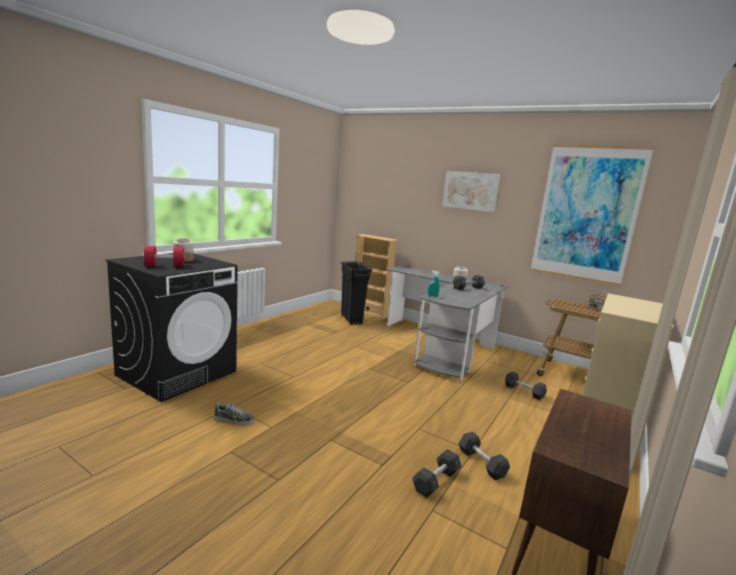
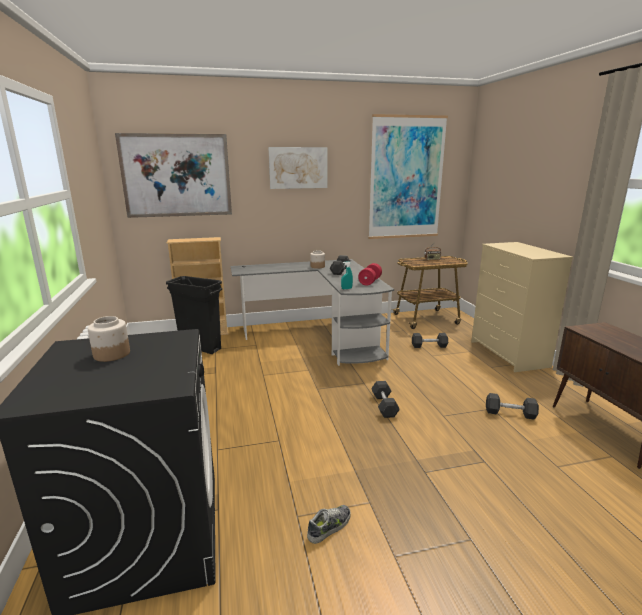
camera: 45 degrees left, 5 degrees up
(165, 266) = (134, 376): red dumbbell -> red dumbbell (370, 282)
(379, 188) = (176, 175): none -> picture
(436, 481) = (522, 446): grey dumbbell -> grey dumbbell (384, 406)

